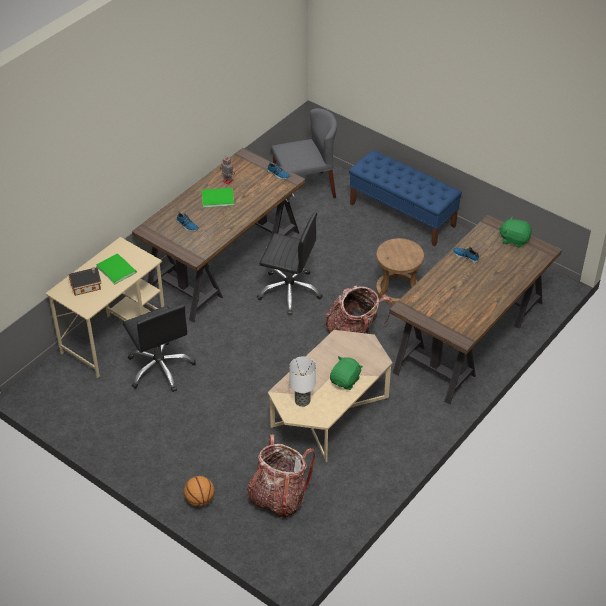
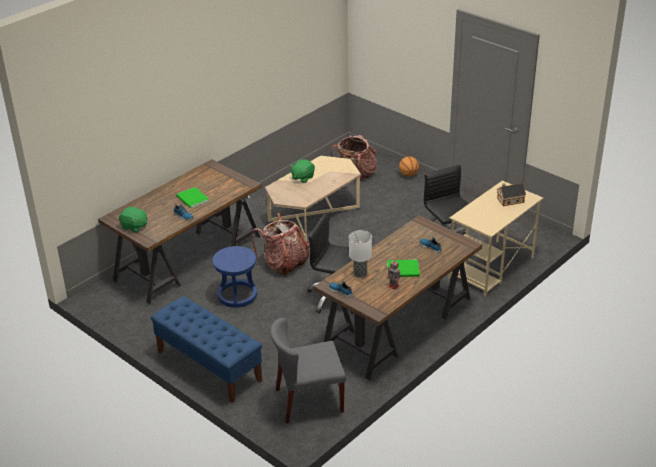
camera: 175 degrees left, 10 degrees down
(116, 268) = (488, 212): green book -> green book (192, 199)
(302, 401) = (336, 168): table lamp -> table lamp (360, 274)
(397, 290) = (237, 295): brown stool -> blue stool

